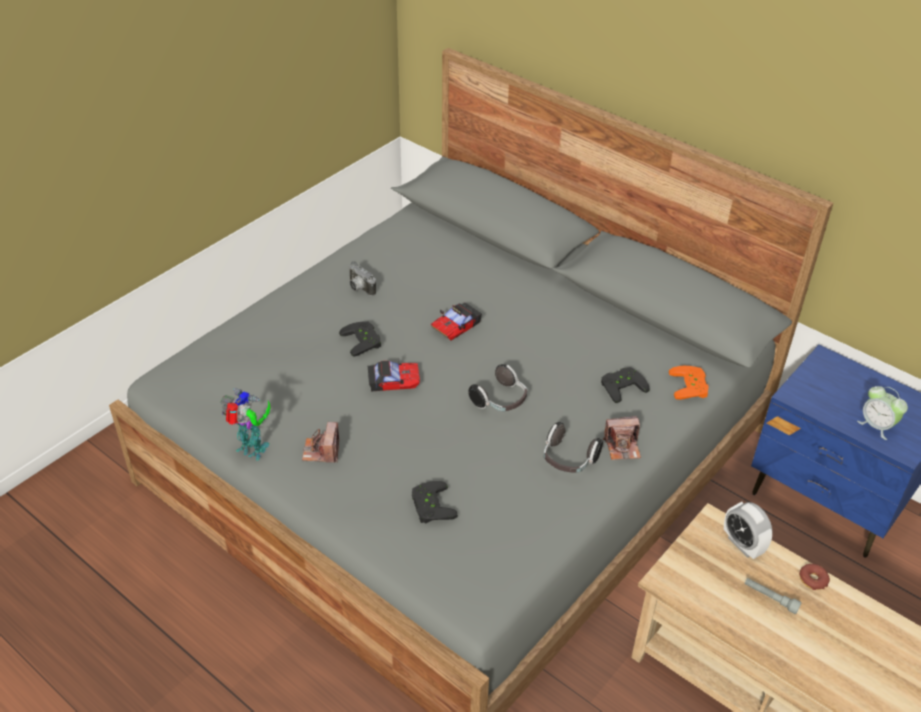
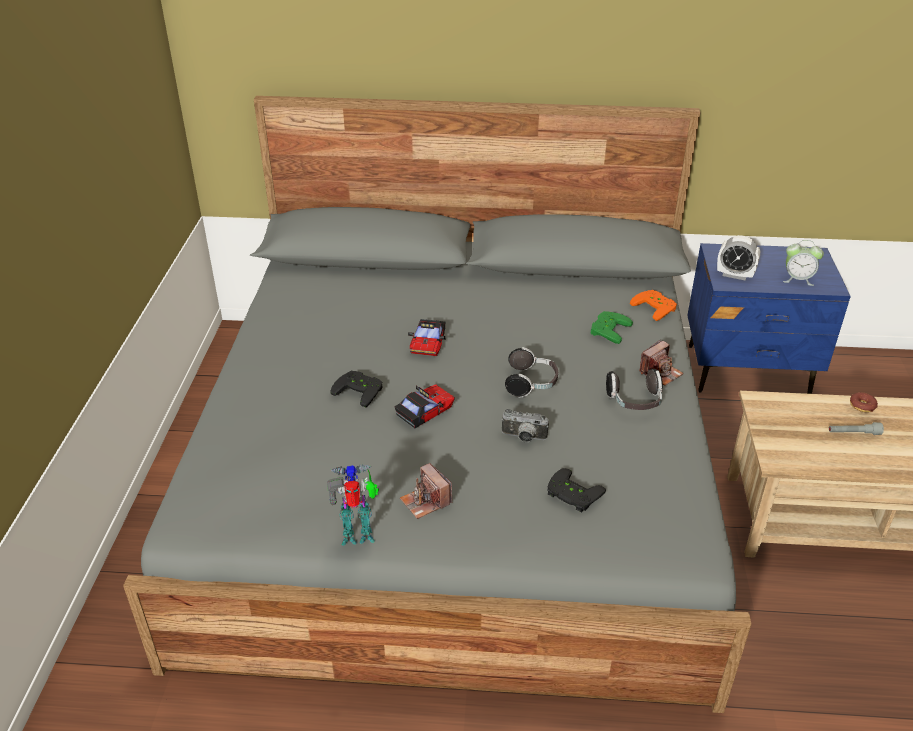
camera: 35 degrees left, 5 degrees down
(359, 288) = (303, 351): camera -> camera (523, 438)
(622, 385) = (607, 329): black game controller -> green game controller
(742, 544) = (795, 406): alarm clock -> alarm clock (734, 275)

